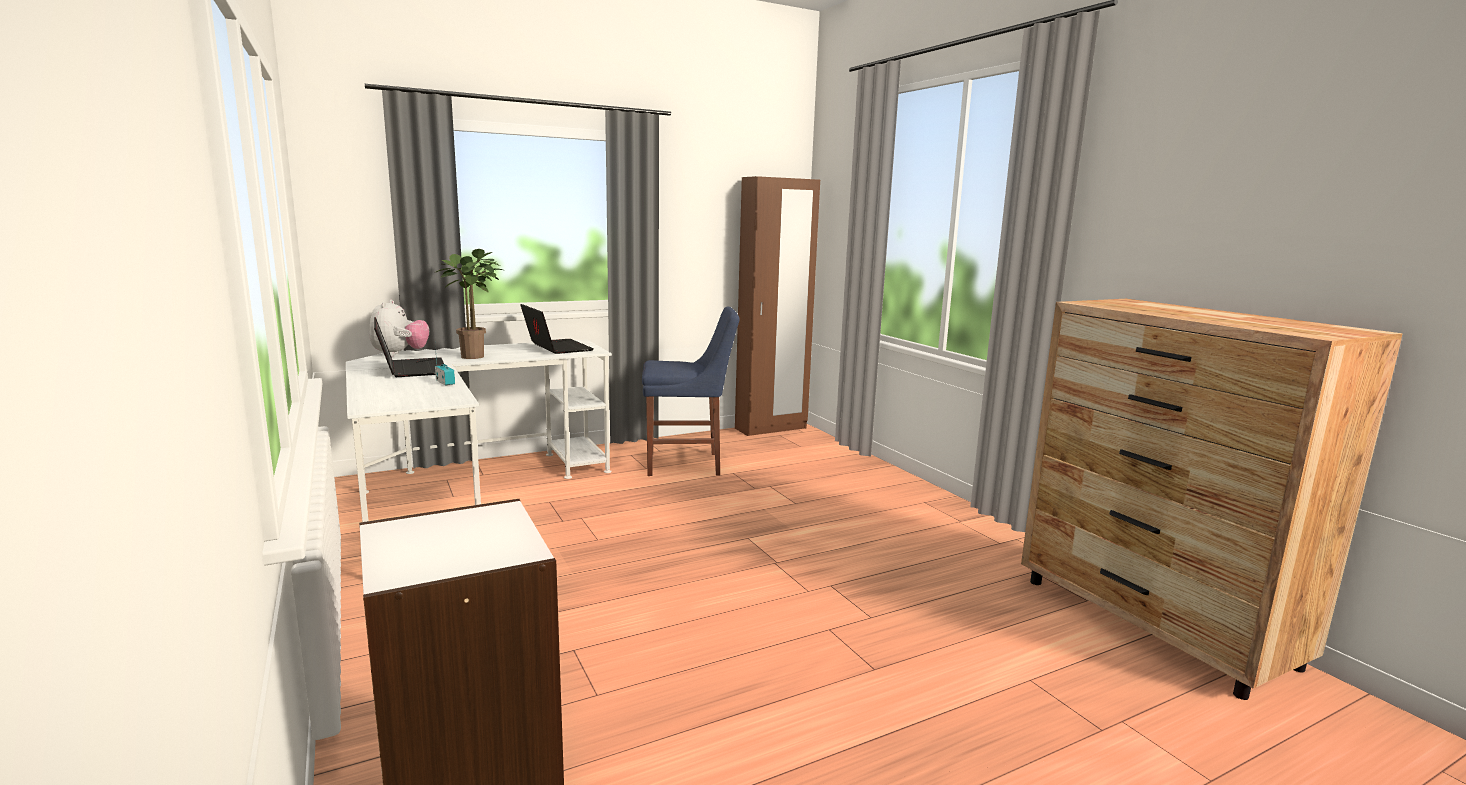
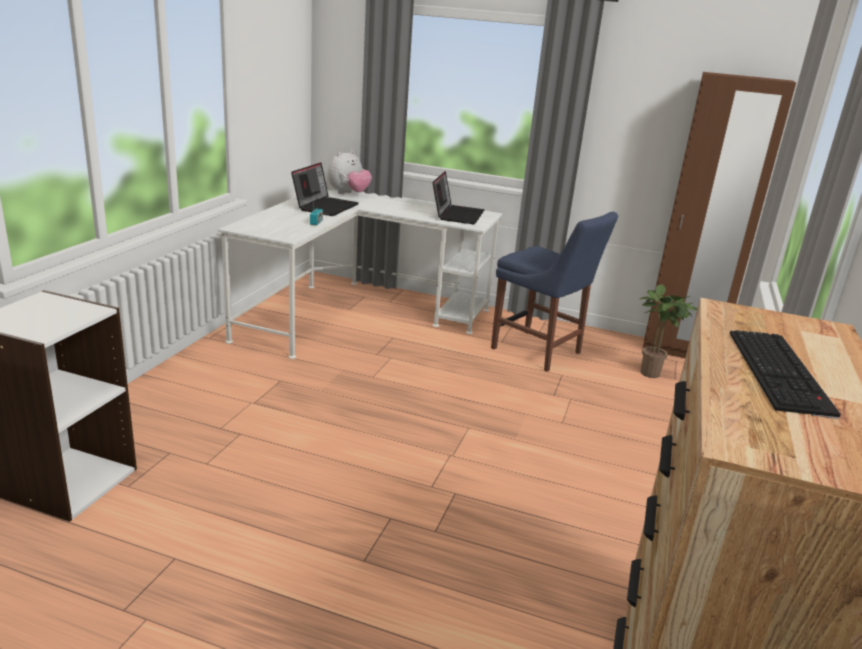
camera: 45 degrees right, 10 degrees up
(477, 356) = (386, 208): potted plant -> potted plant (653, 374)
(1202, 315) = (781, 372): none -> keyboard

